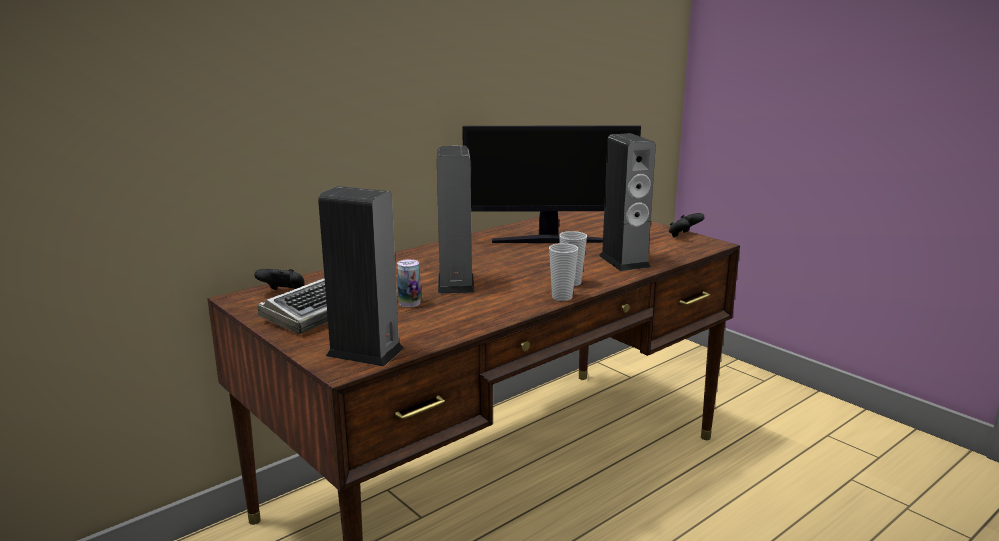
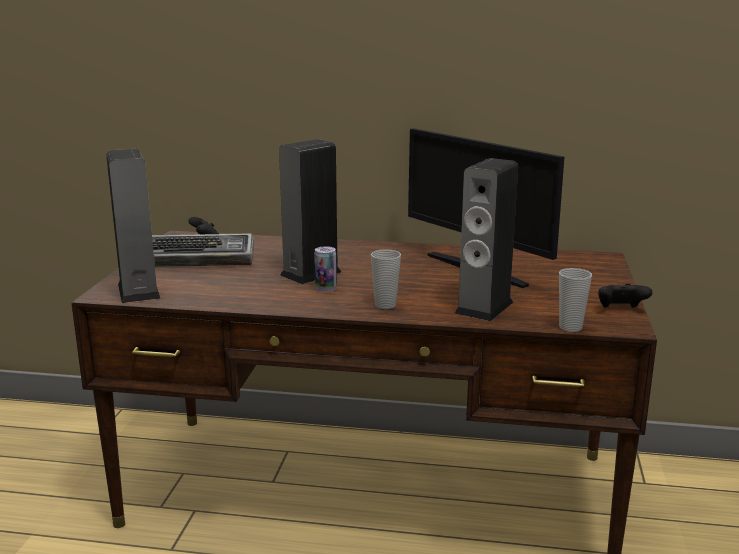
camera: 50 degrees right, 0 degrees up
(409, 303) = (246, 274): can -> can (325, 288)
(562, 297) = (344, 312): cup -> cup (570, 327)

